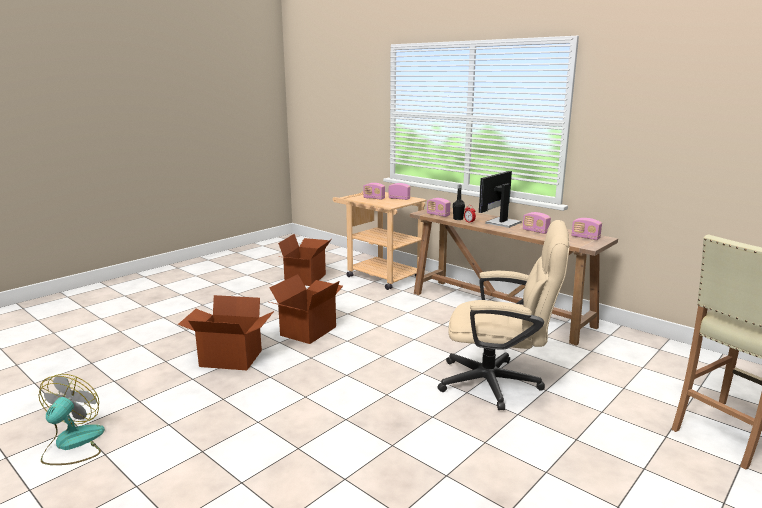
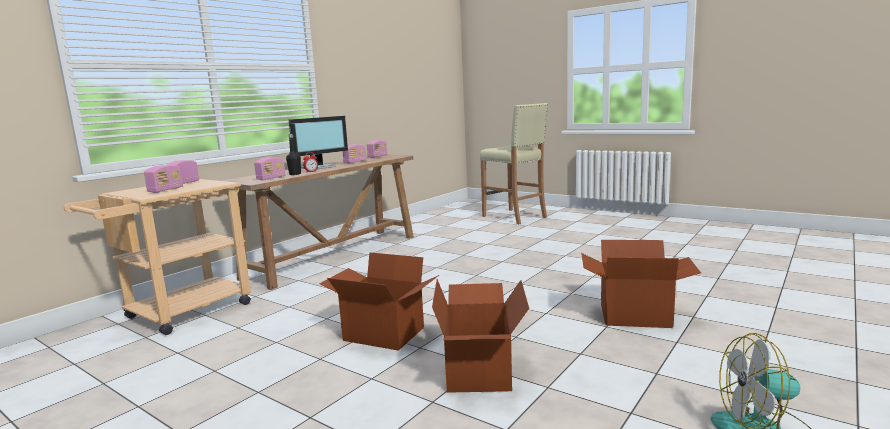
camera: 95 degrees left, 5 degrees down
(306, 279) = (144, 369): cardboard box -> cardboard box (635, 315)
(499, 384) = (484, 254): beige office chair -> none
(501, 222) = (318, 167): monitor -> monitor turned 75 degrees counterclockwise

